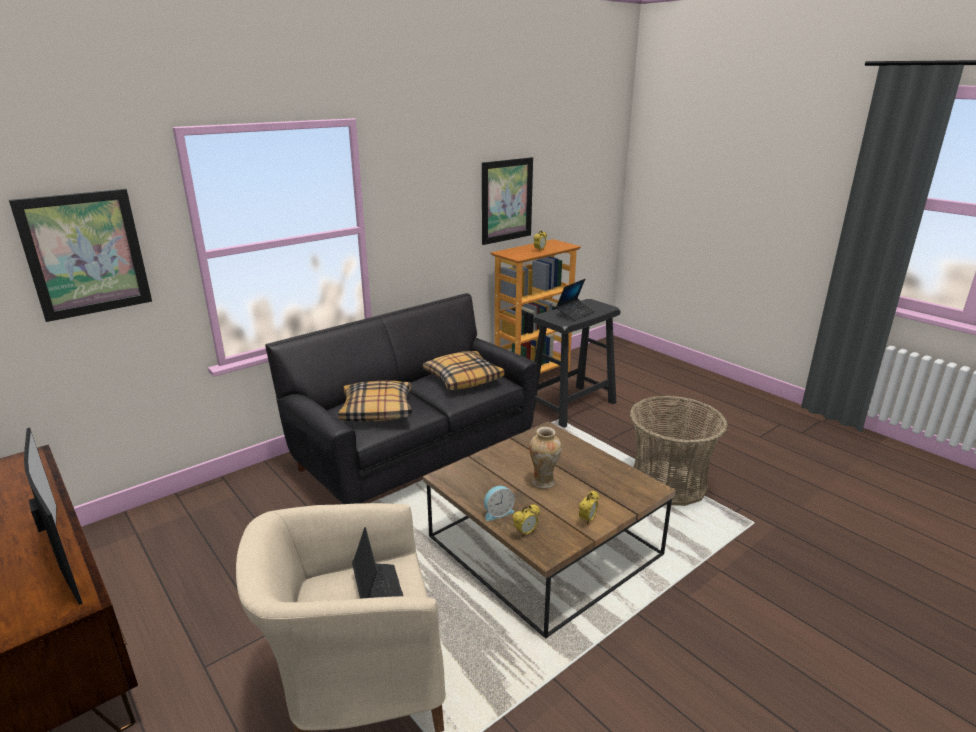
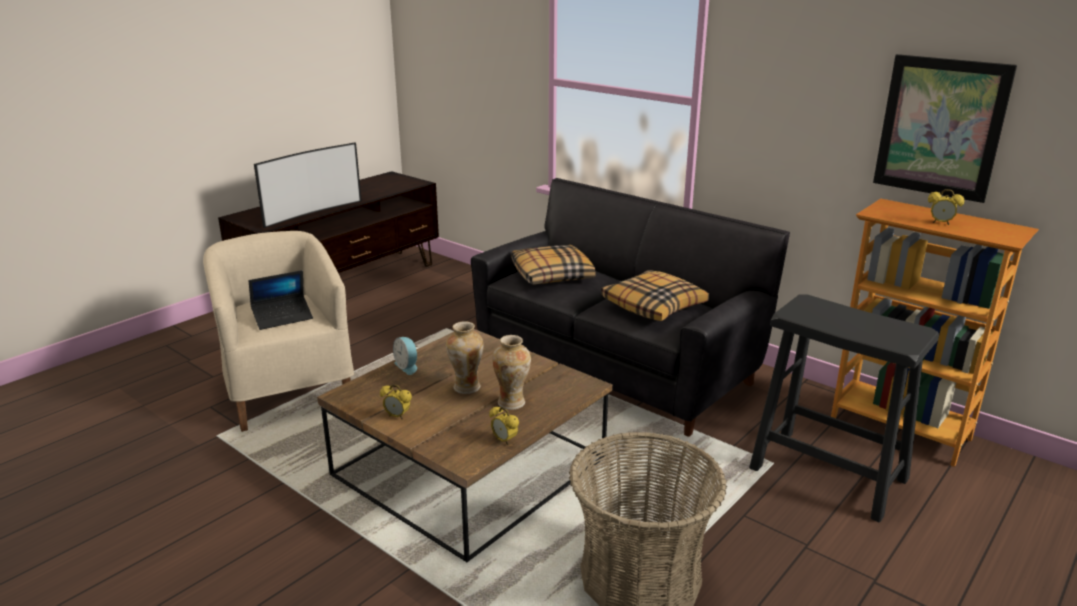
camera: 80 degrees right, 0 degrees up
(85, 254) = (487, 56): picture -> none
(525, 533) = (375, 383): alarm clock -> alarm clock (504, 440)
(571, 463) = (512, 403): none -> vase
(575, 313) = (843, 320): laptop -> none

